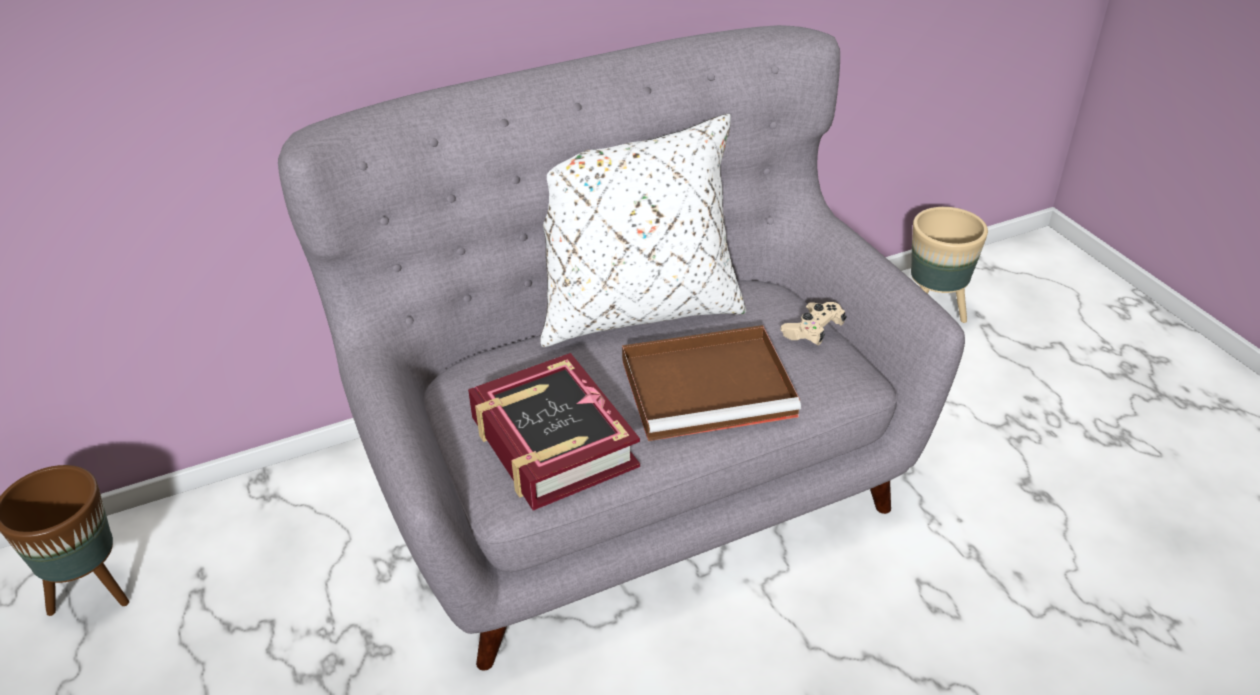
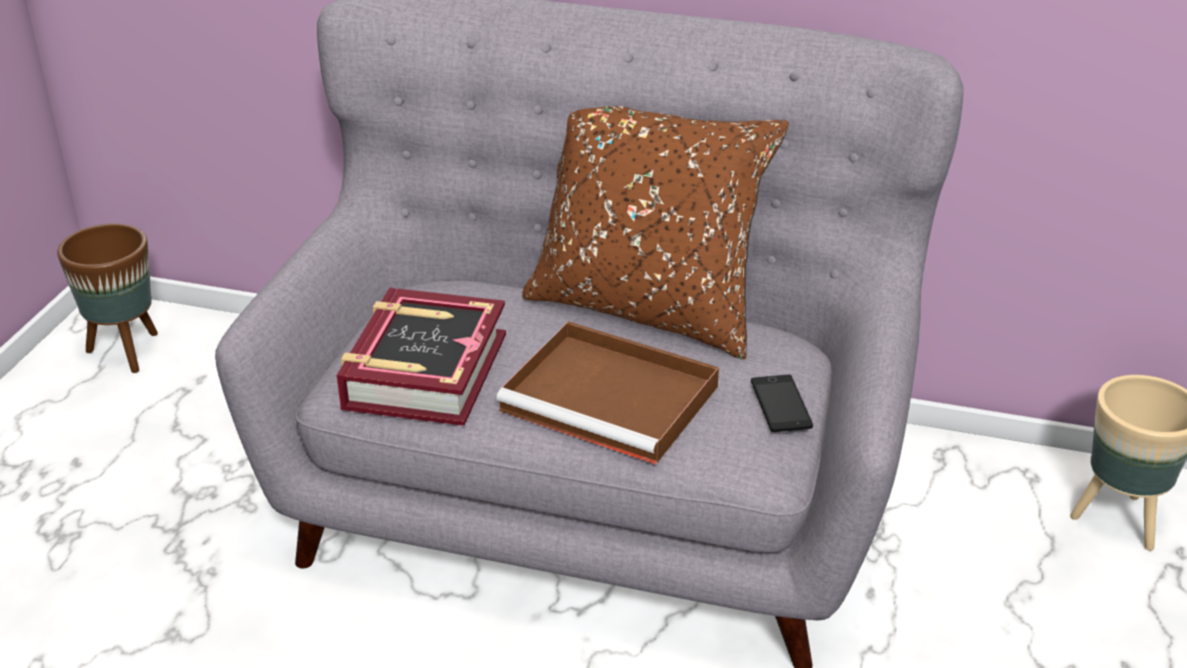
camera: 40 degrees right, 5 degrees down
(636, 310) = (646, 309): white pillow -> brown pillow
(813, 331) = (781, 404): beige game controller -> phone

